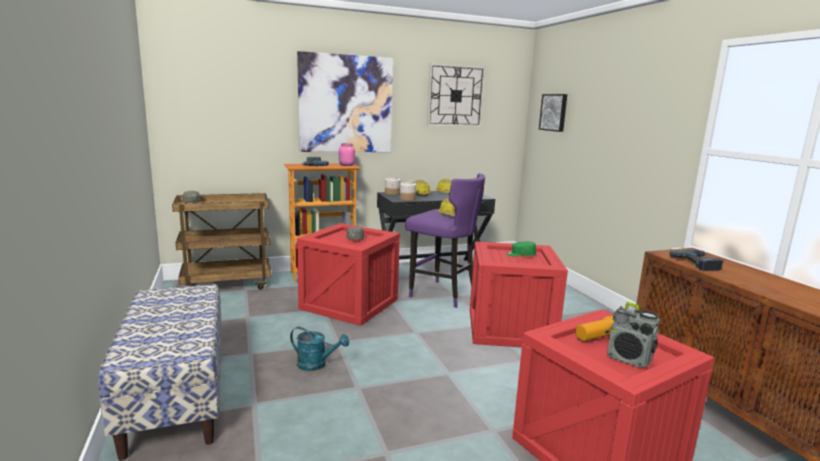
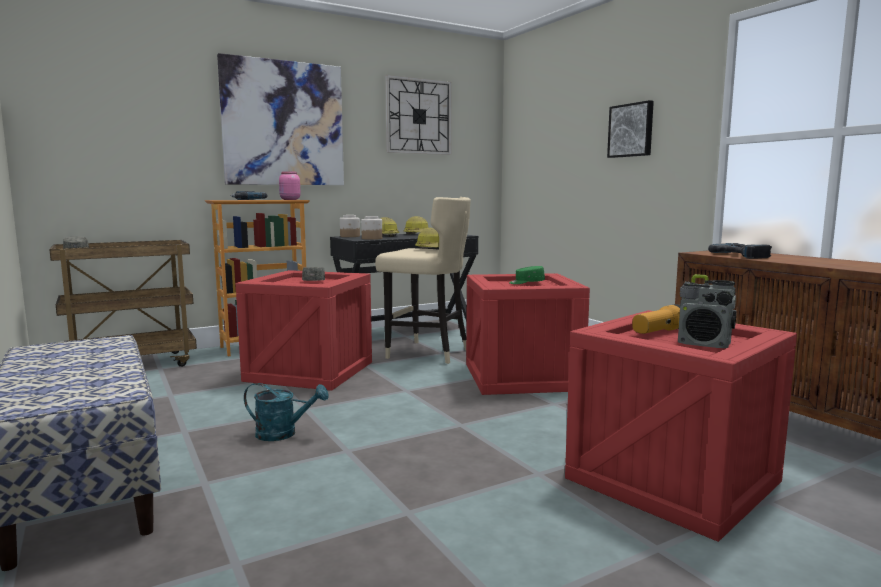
camera: 10 degrees left, 5 degrees down
(442, 294) = (427, 353): purple stool -> beige stool
(554, 112) = (536, 132): picture -> picture (631, 130)

